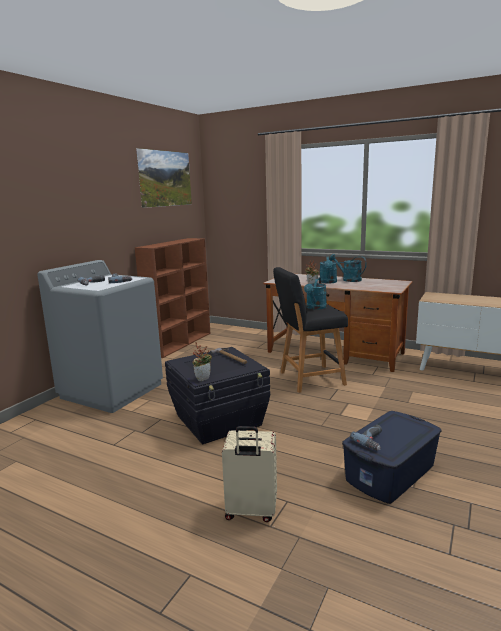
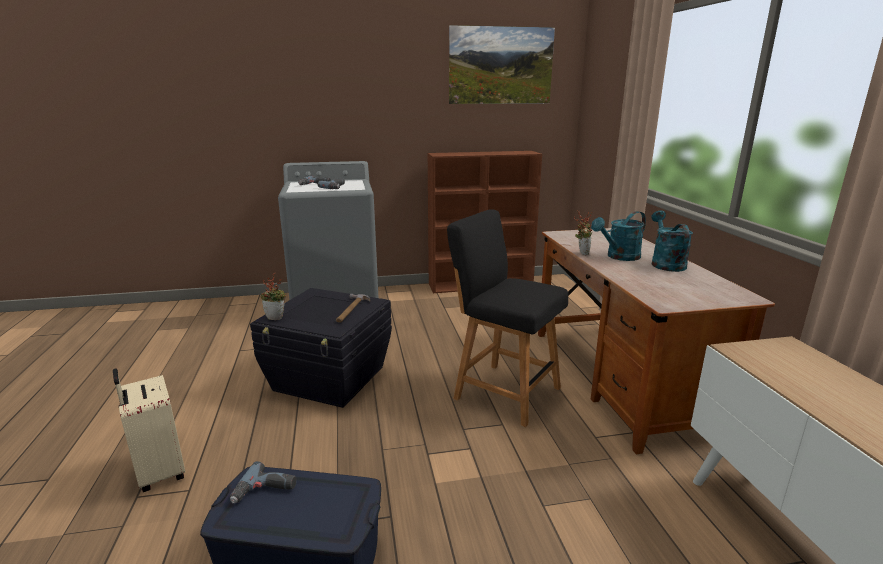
camera: 50 degrees right, 5 degrees up
(315, 307) = (517, 287): turquoise watering can -> none

